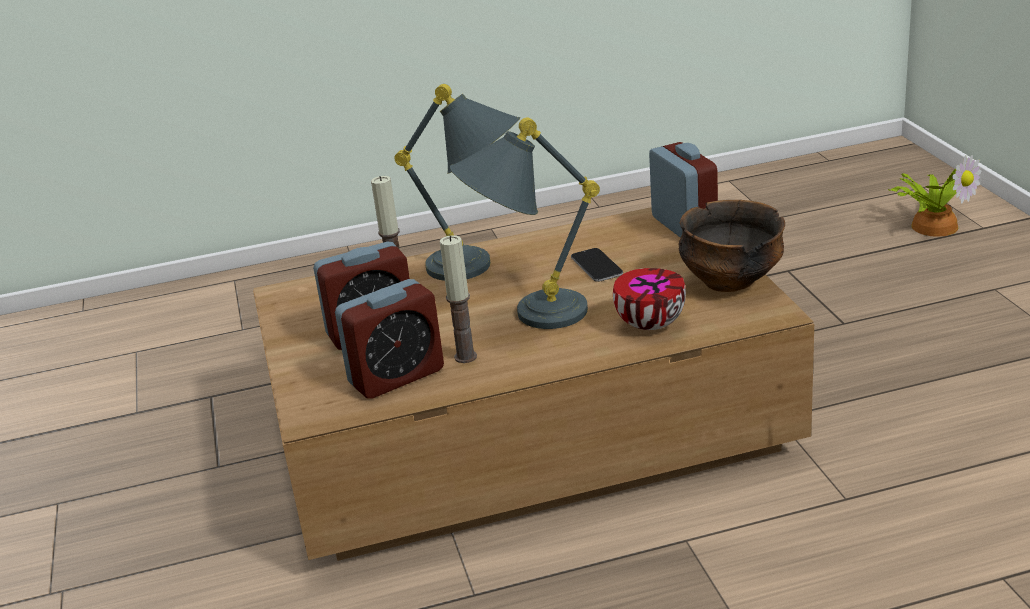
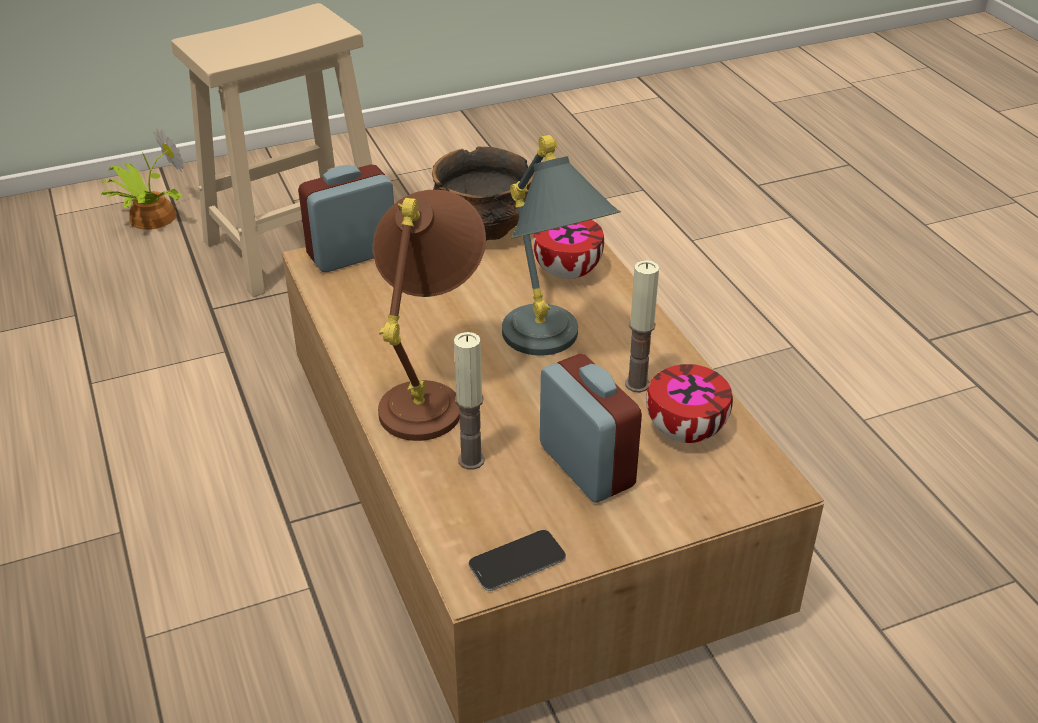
camera: 100 degrees left, 10 degrees up
(396, 377) = (683, 430): alarm clock -> bowl
(480, 268) = (431, 393): grey table lamp -> brown table lamp
(596, 266) = (439, 307): phone -> phone (517, 562)
(907, 299) = (298, 244): none -> beige stool

